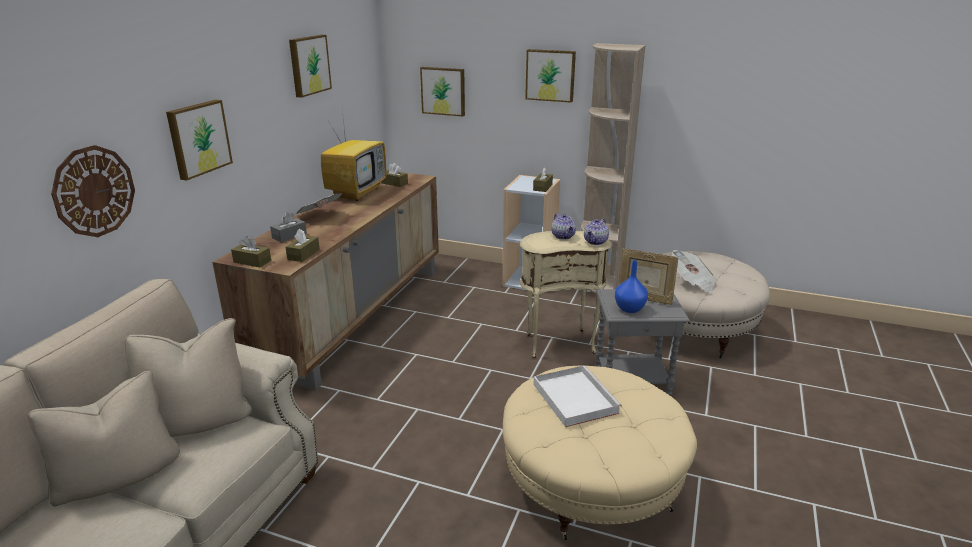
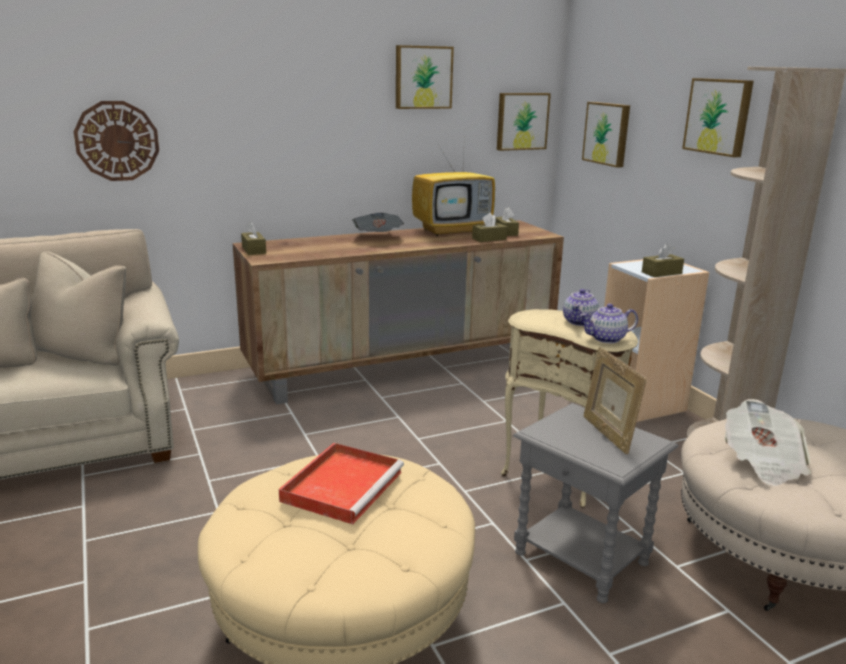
camera: 45 degrees right, 5 degrees down
(198, 138) = (246, 122): picture -> picture (521, 121)
(289, 236) = (320, 243): grey tissue box -> none
(303, 254) = (296, 256): brown tissue box -> brown tissue box (489, 239)
(573, 397) = (343, 485): white tray -> red tray
(630, 309) = (564, 435): blue vase -> none

